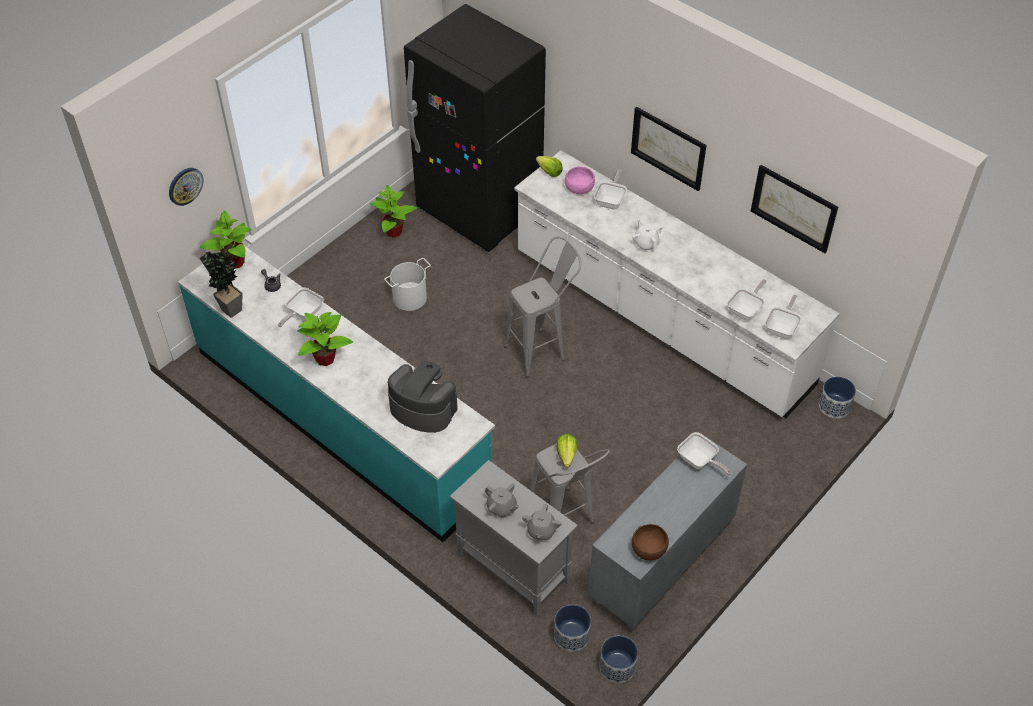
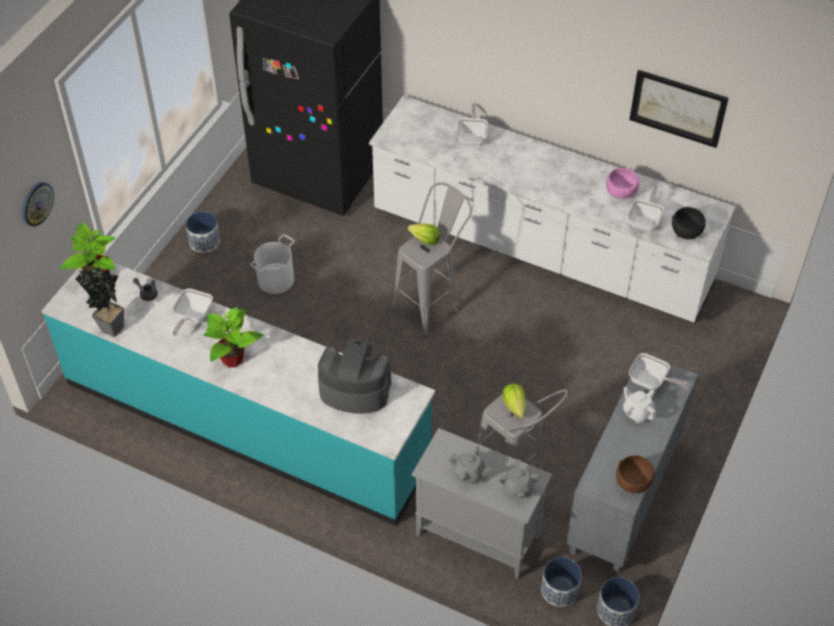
camera: 15 degrees left, 0 degrees up
(394, 232) = (236, 214): potted plant -> none
(549, 172) = (399, 119): lettuce -> lettuce (425, 240)
(579, 189) = (436, 131): pink bowl -> pink bowl (620, 192)
(646, 243) = (523, 173): white teapot -> white teapot (637, 412)
(668, 148) = (530, 71): picture -> none
(782, 328) = (686, 231): frying pan -> black bowl
(834, 406) = (737, 301): planter -> planter (204, 241)

